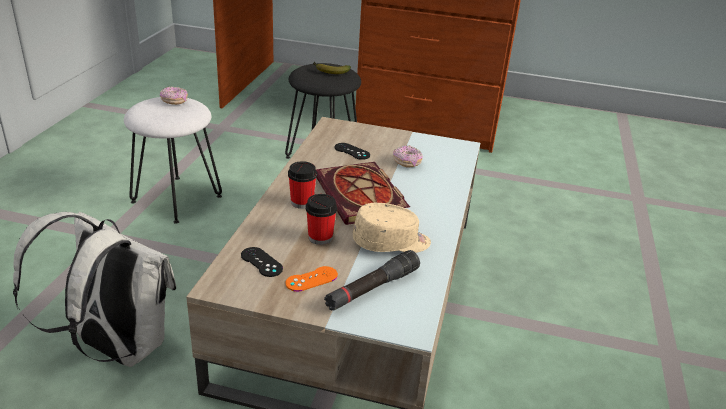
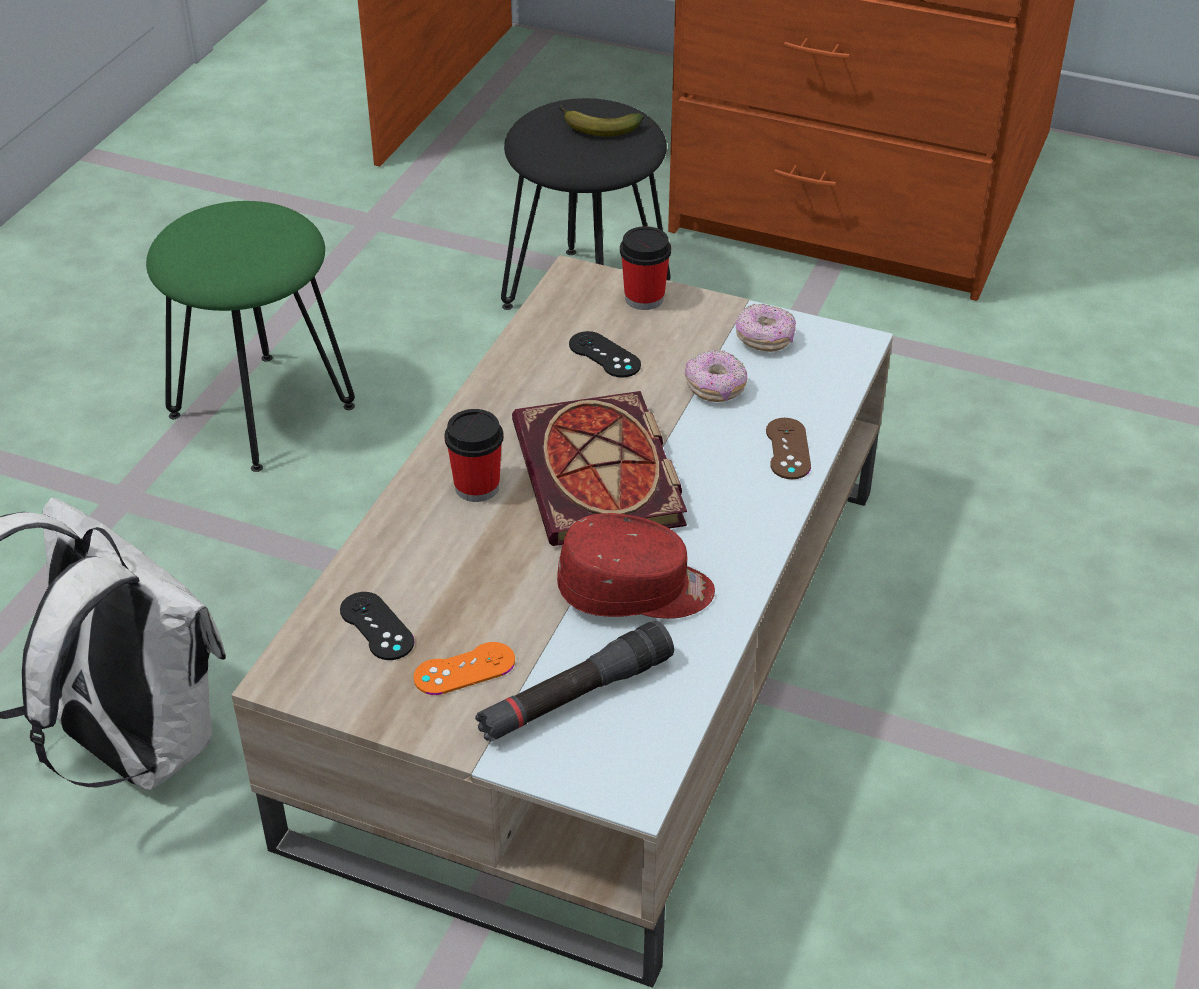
camera: 10 degrees right, 10 degrees up
(174, 101) = (249, 219): donut -> donut (764, 339)
(176, 198) = (260, 410): white stool -> green stool
(320, 237) = (498, 574): cup -> cup (644, 298)
(391, 242) = (636, 591): beige cap -> red cap
(447, 184) = (788, 449): none -> brown game controller

